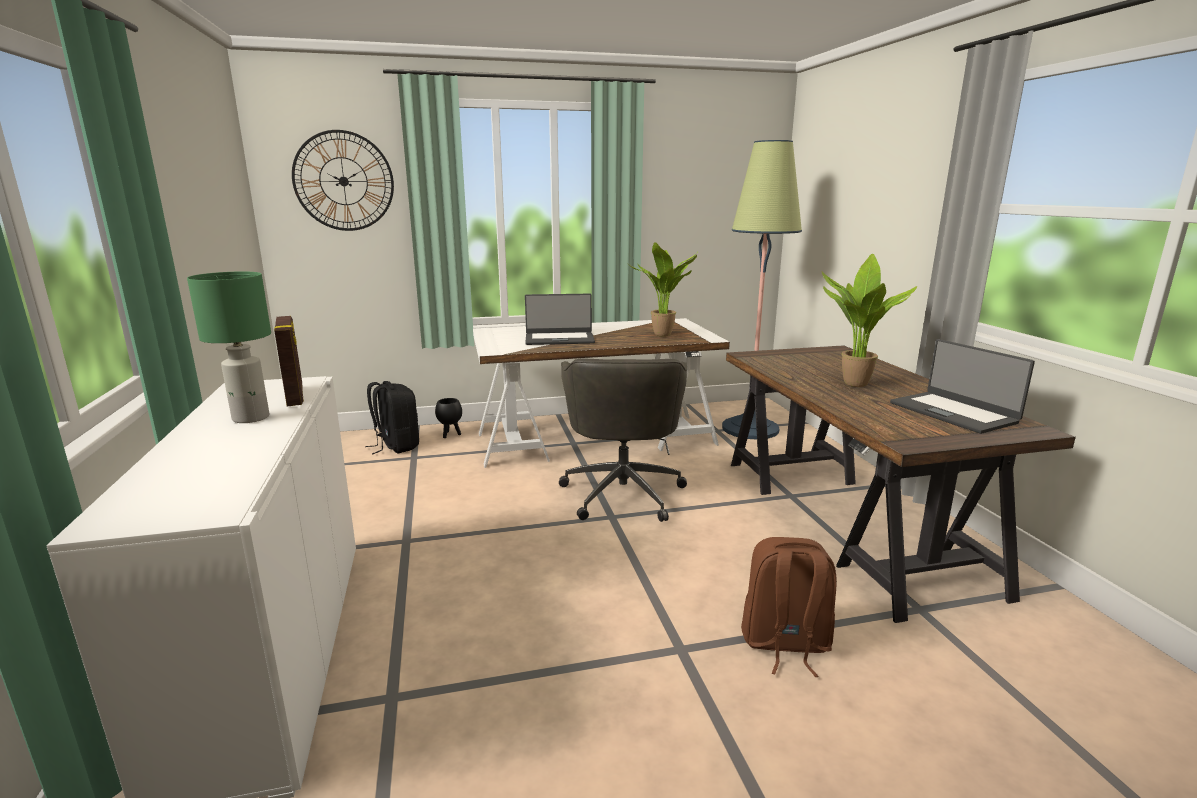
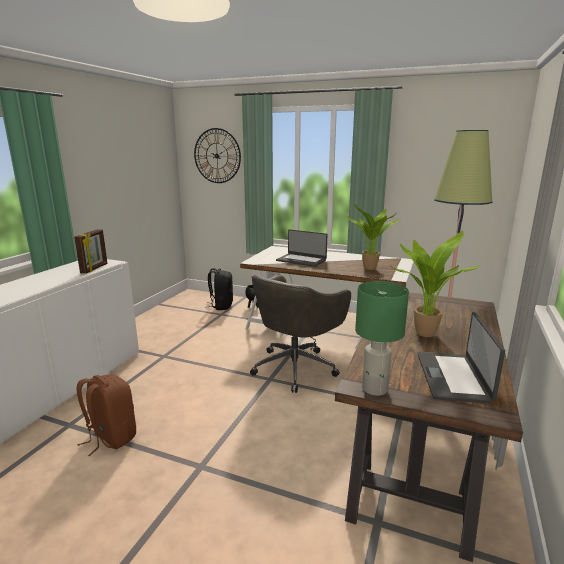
camera: 35 degrees right, 0 degrees up
(252, 418) = (60, 275): green table lamp -> green table lamp (375, 389)
(784, 644) = (256, 494): brown backpack -> brown backpack (110, 437)

